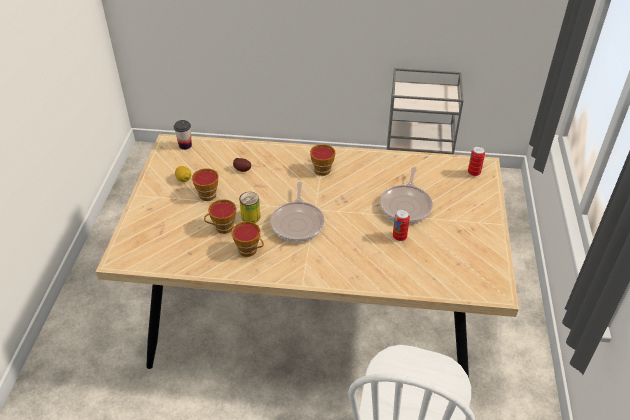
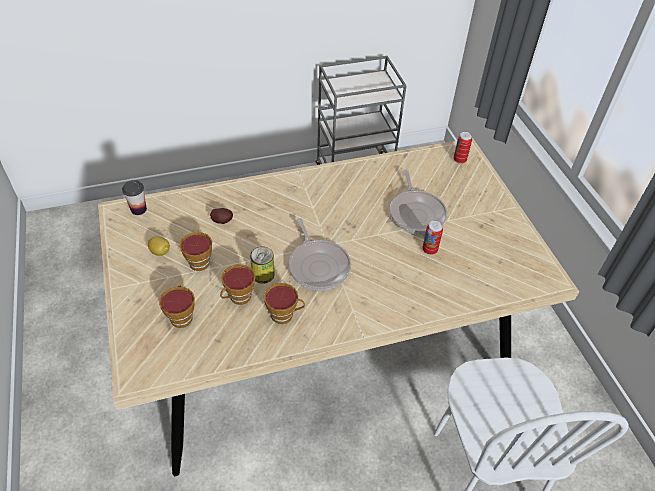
camera: 25 degrees left, 5 degrees up
(323, 169) = (310, 196): cup -> cup (181, 316)

